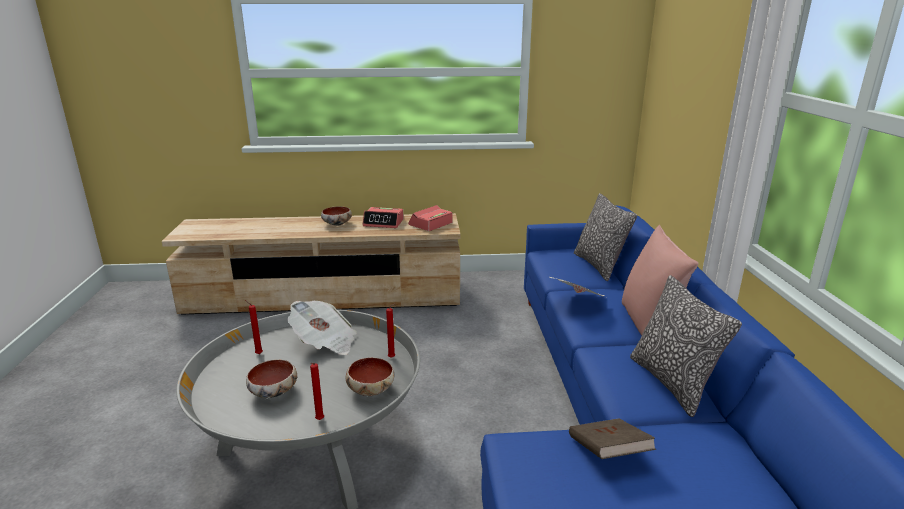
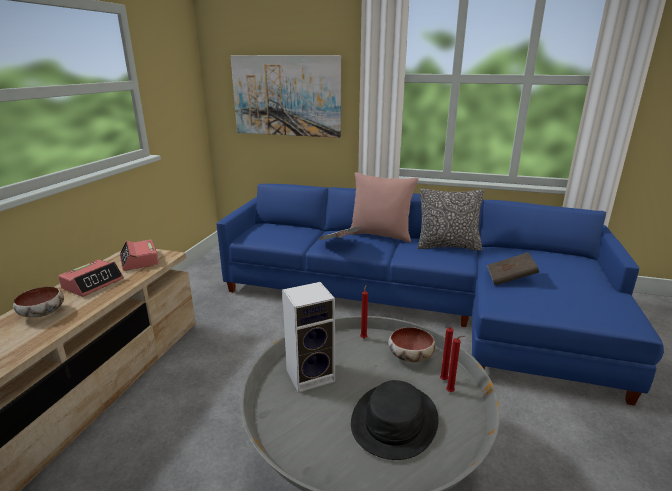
camera: 70 degrees left, 0 degrees up
(258, 354) = (306, 430): red candle -> red candle (443, 380)
(273, 392) = (395, 421): bowl -> black hat
(325, 342) = (311, 375): newspaper -> speaker
(599, 265) = (290, 227): pillow -> none
(691, 104) = (286, 96): none -> picture

